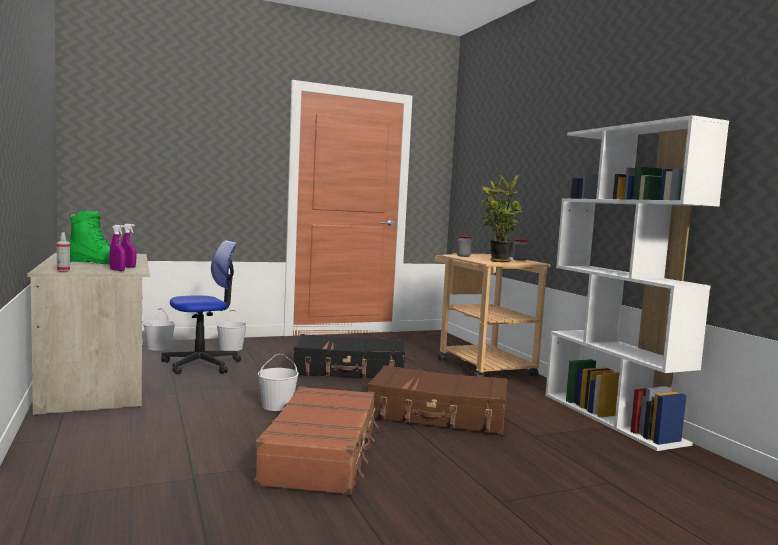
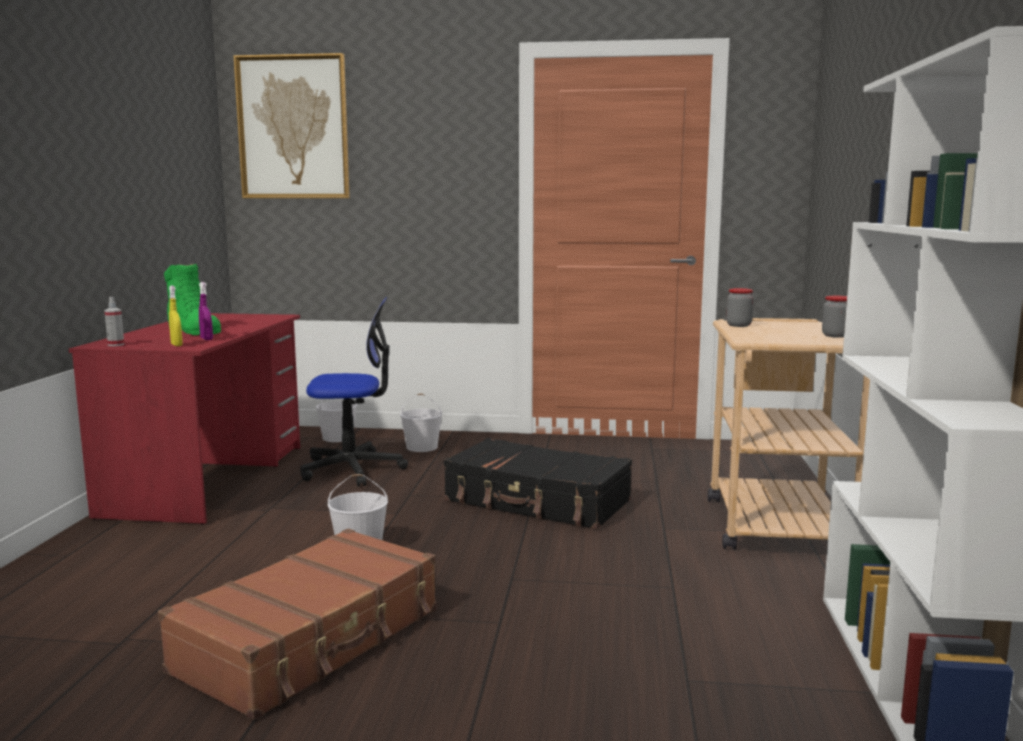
camera: 30 degrees right, 5 degrees up
(95, 381) = (208, 479): beige desk -> red desk
(117, 270) = (176, 345): purple spray bottle -> yellow spray bottle
(123, 116) = (293, 127): none -> picture
(438, 415) = (569, 605): brown suitcase -> none
(498, 261) = (773, 338): potted plant -> none

